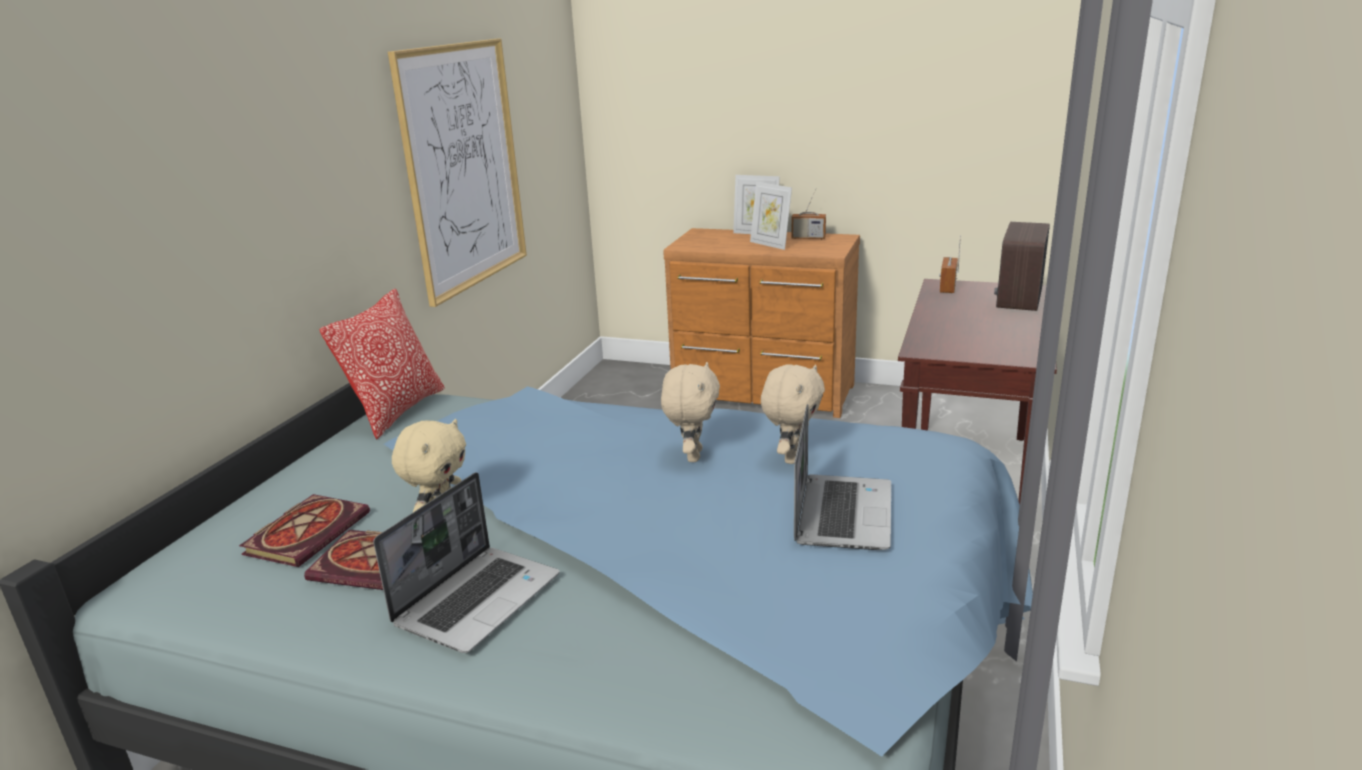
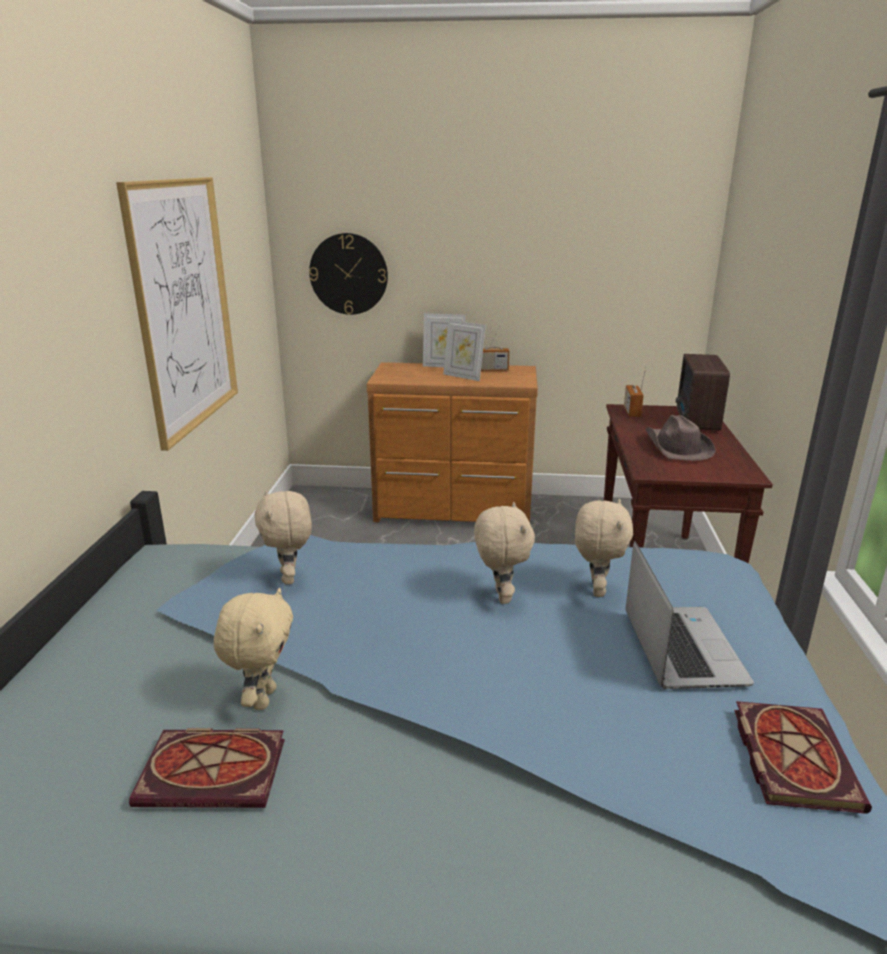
camera: 15 degrees left, 0 degrees up
(308, 532) = (106, 736): book -> book (790, 756)
(397, 411) = (153, 568): pillow -> none
(478, 599) = (355, 803): laptop -> none
(508, 426) = (290, 578): none -> beige plush toy
(658, 132) = (348, 274): none -> wall clock
(972, 327) = (676, 447): none -> brown hat

